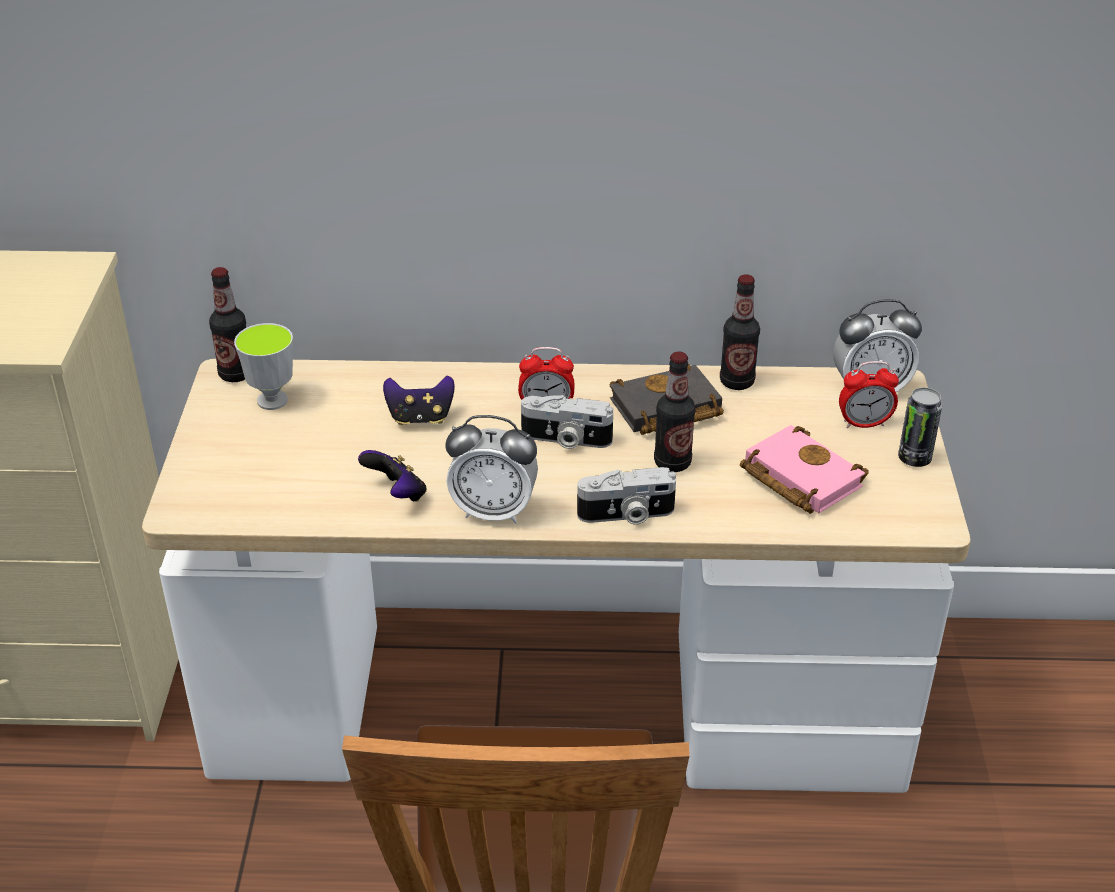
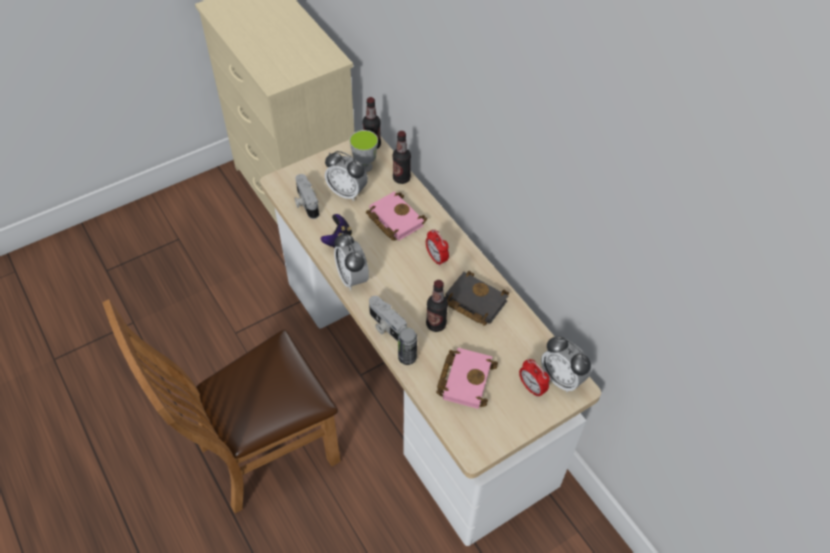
camera: 55 degrees right, 15 degrees up
(304, 442) = (347, 192): none -> alarm clock
(420, 418) = (393, 219): game controller -> pink book
(565, 440) = (420, 277): camera -> camera (305, 203)
(737, 382) = (520, 319): bottle -> bottle (401, 178)
(914, 458) = (520, 422): can -> can (407, 357)

